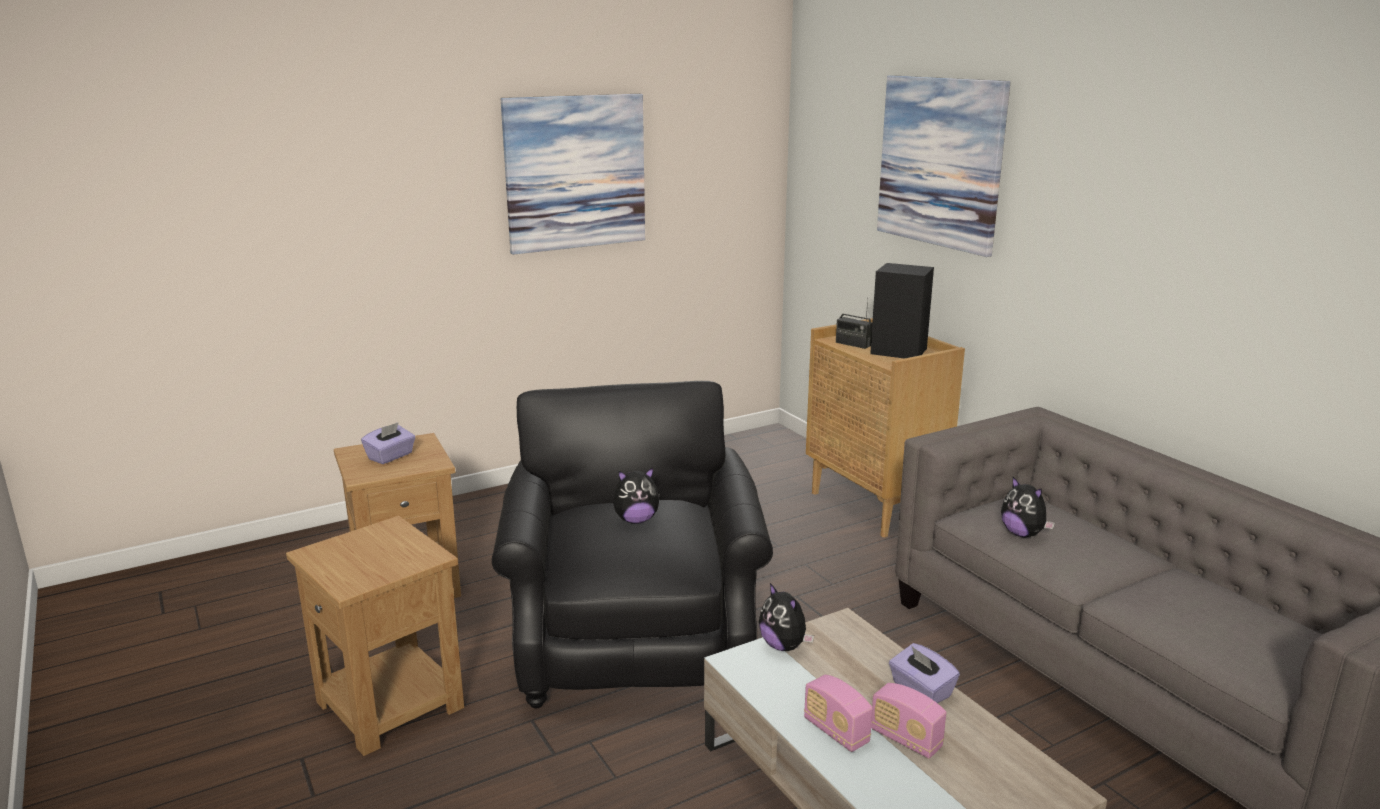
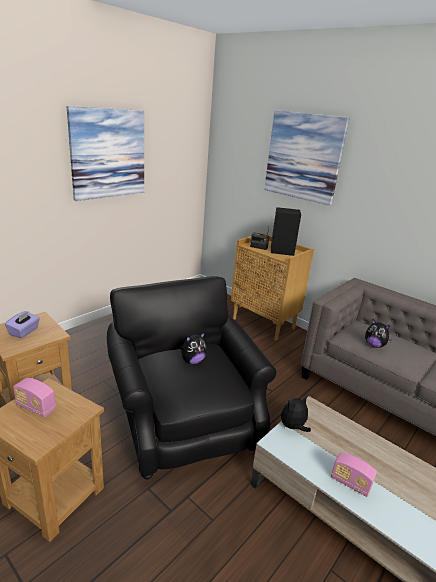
camera: 20 degrees left, 5 degrees up
(784, 646) = (293, 427): plush toy -> plush toy turned 120 degrees clockwise
(905, 739) = (385, 480): radio -> radio (36, 408)
(921, 690) = (372, 445): purple tissue box -> none

